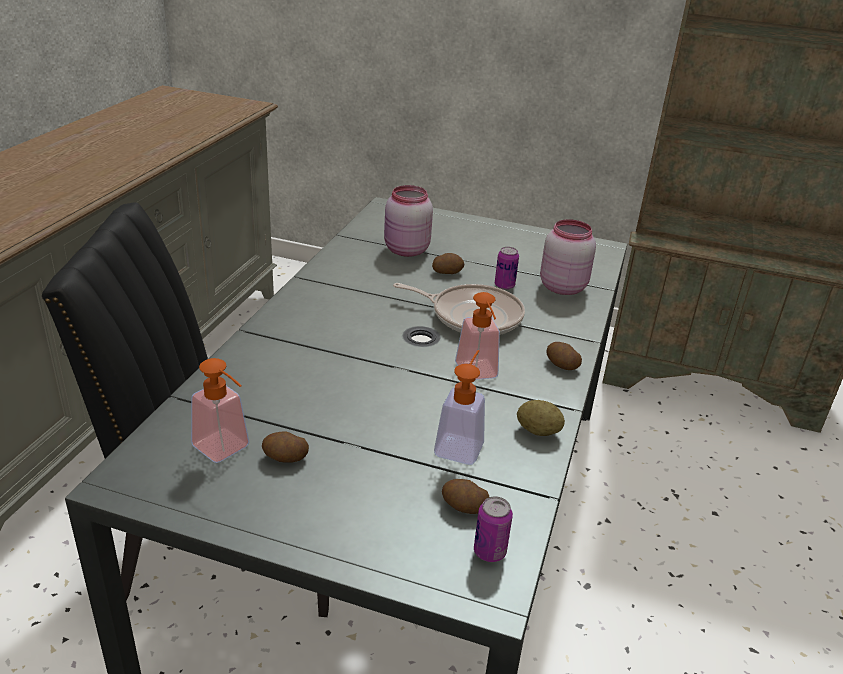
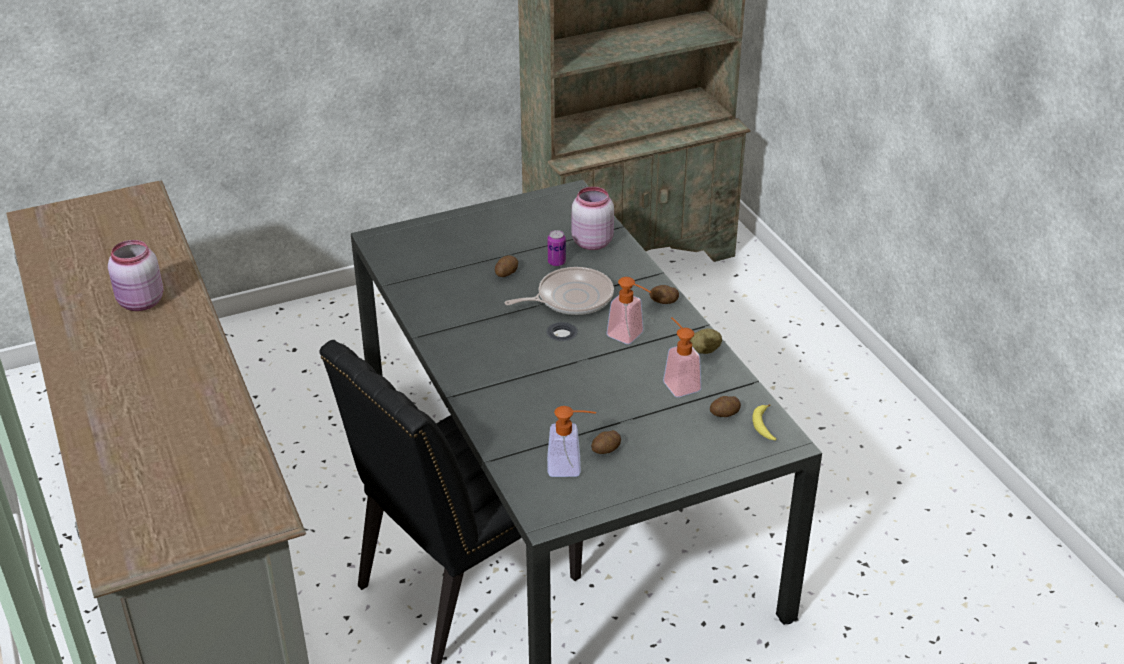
camera: 40 degrees left, 5 degrees up
(405, 250) = (452, 271): pink jar -> pink jar (140, 303)
(489, 552) = (763, 426): can -> banana

